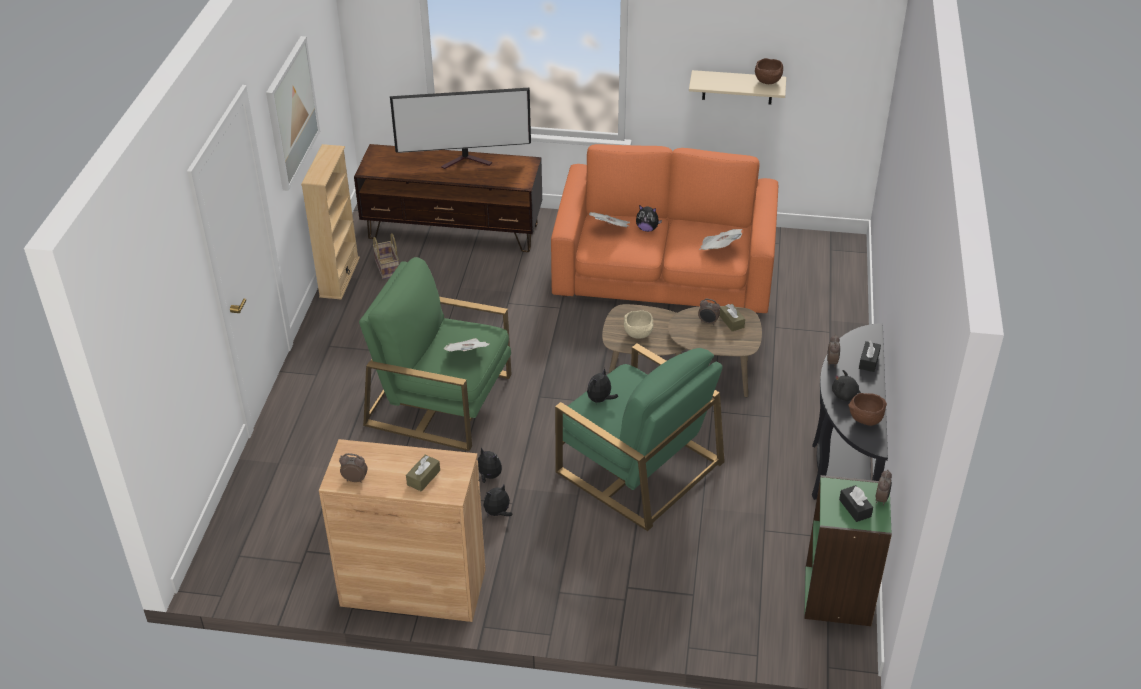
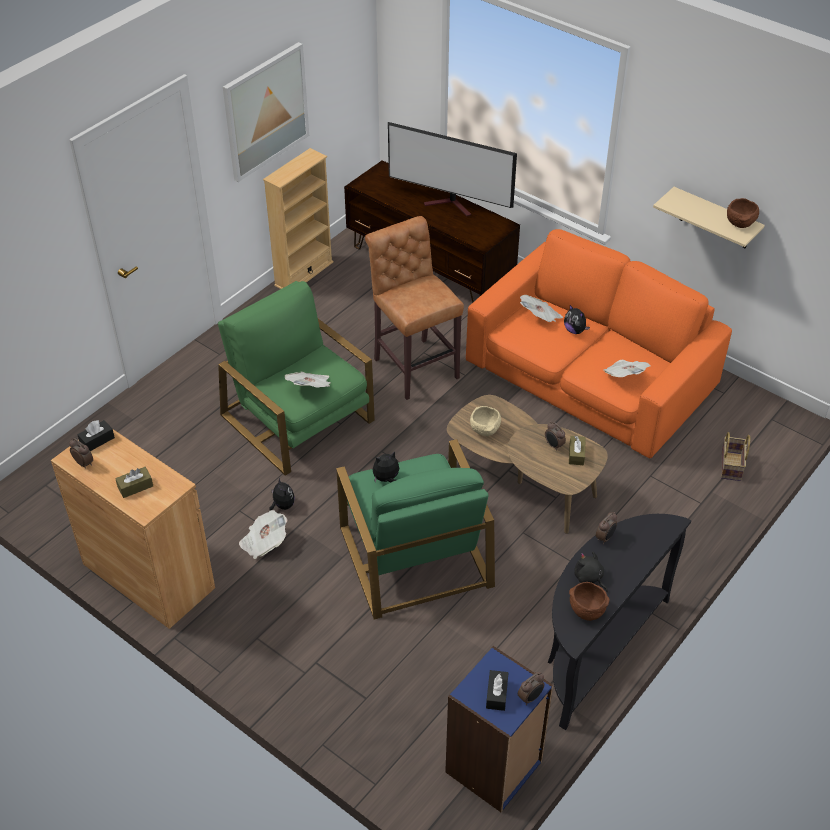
camera: 30 degrees right, 5 degrees up
(388, 268) = (349, 280): basket -> basket (731, 467)
(498, 513) = (264, 542): plush toy -> newspaper
(508, 317) = (414, 366): none -> brown stool
(838, 596) = (494, 767): green bookcase -> blue bookcase
(869, 361) = (642, 553): black tissue box -> black tissue box (97, 440)

